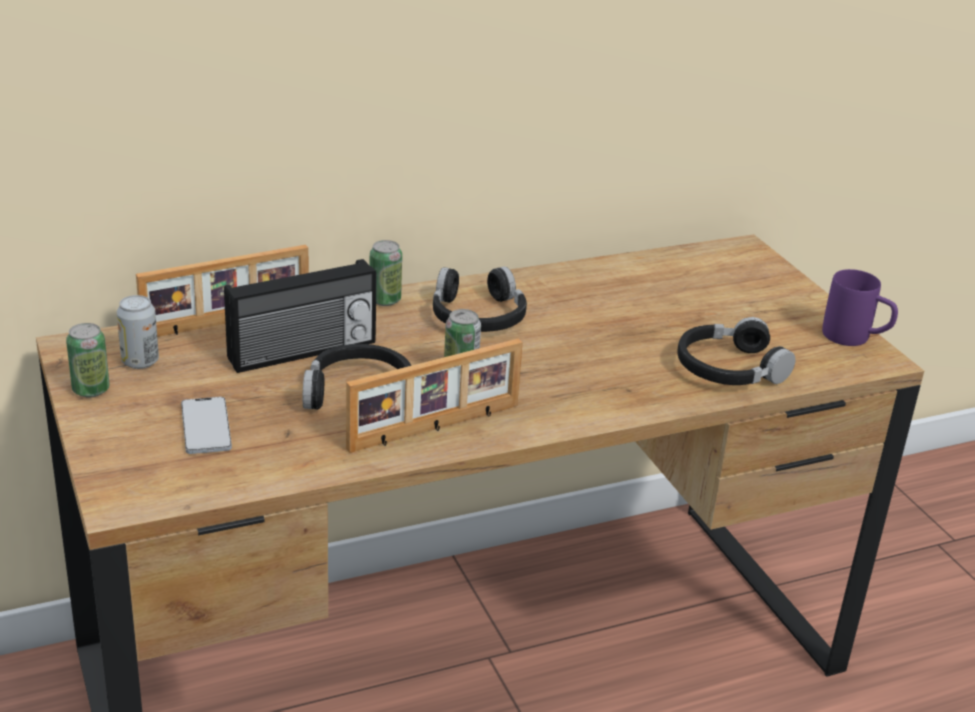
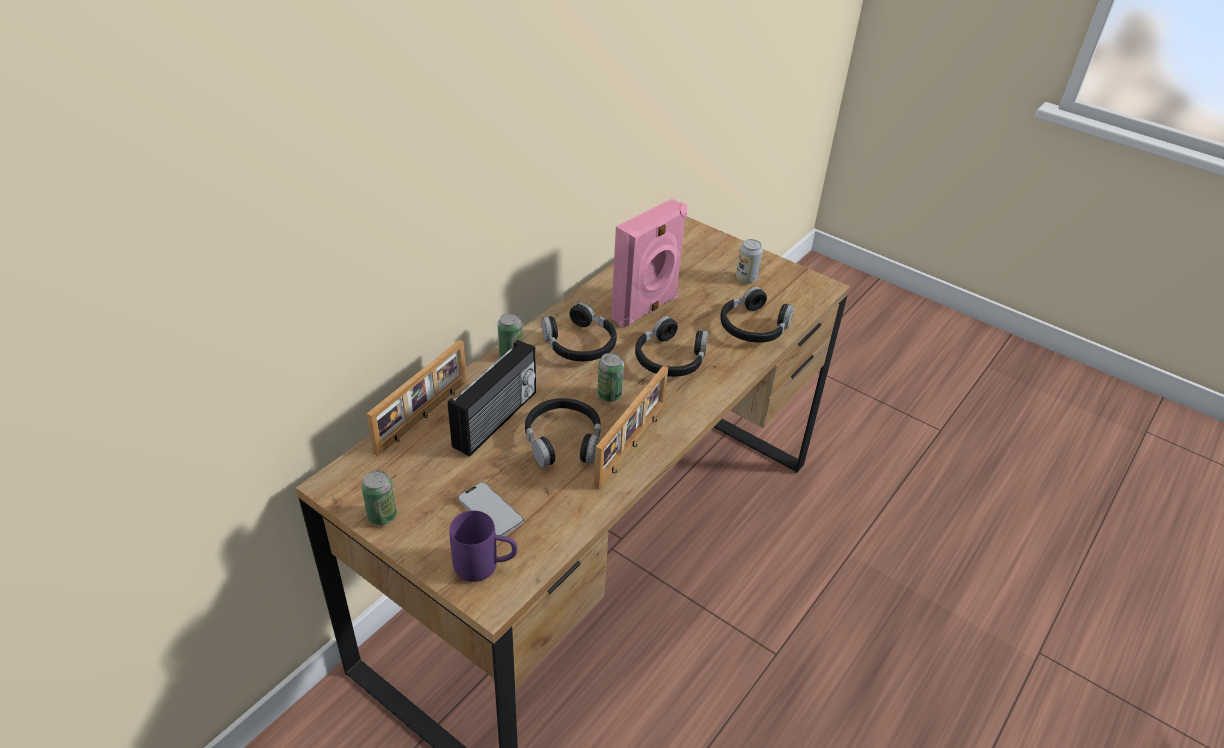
camera: 30 degrees left, 10 degrees up
(140, 361) = (394, 476): can -> can (746, 278)
(578, 364) = (670, 358): none -> black headphones
(599, 309) = (646, 309): none -> pink speaker
(855, 339) = (799, 276): purple mug -> purple mug (485, 566)

